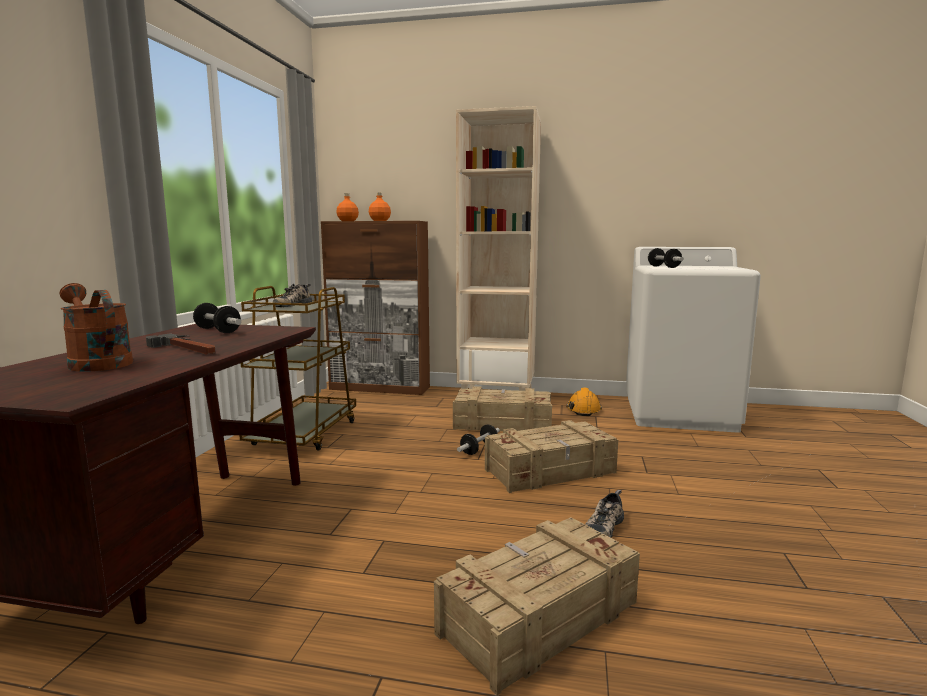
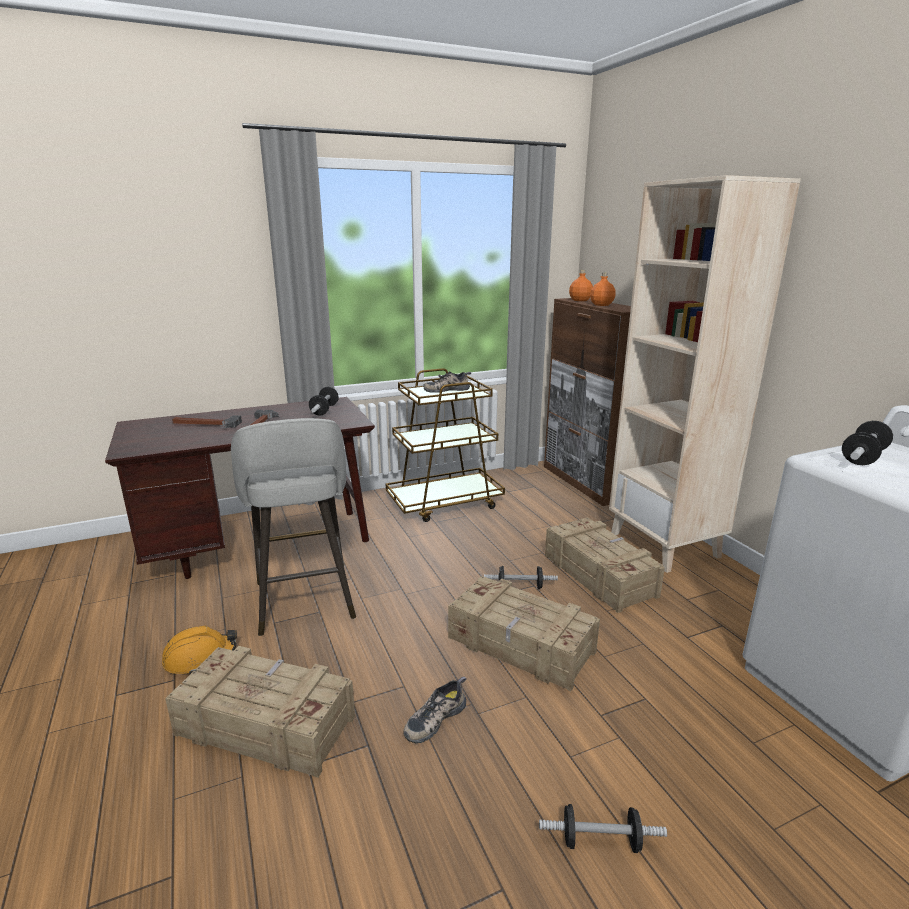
camera: 55 degrees right, 10 degrees up
(97, 363) = (205, 425): brown watering can -> hammer
(353, 544) = (304, 602): none -> grey stool
(583, 409) = (729, 610): orange hard hat -> orange hard hat (200, 658)
(602, 527) = (434, 718): shoe -> shoe turned 45 degrees counterclockwise
(754, 509) = (600, 841): none -> dumbbell

